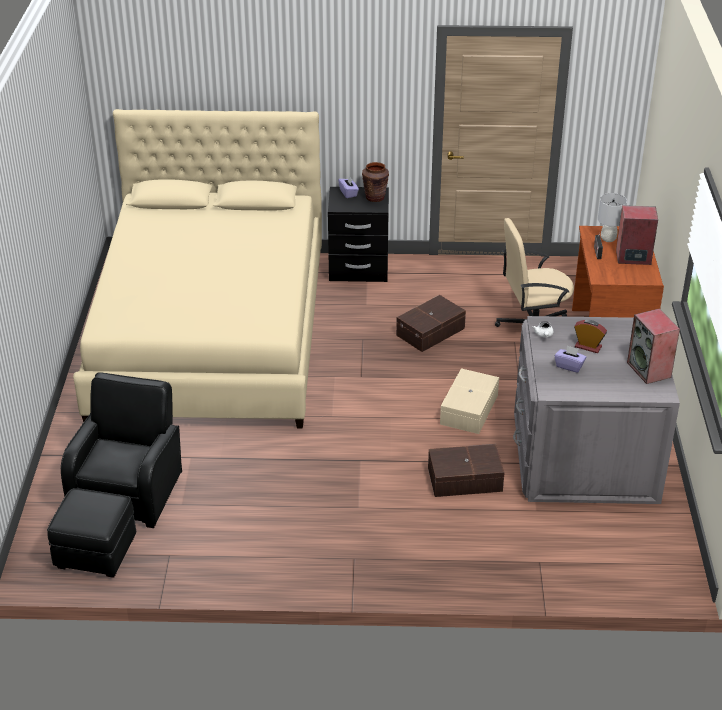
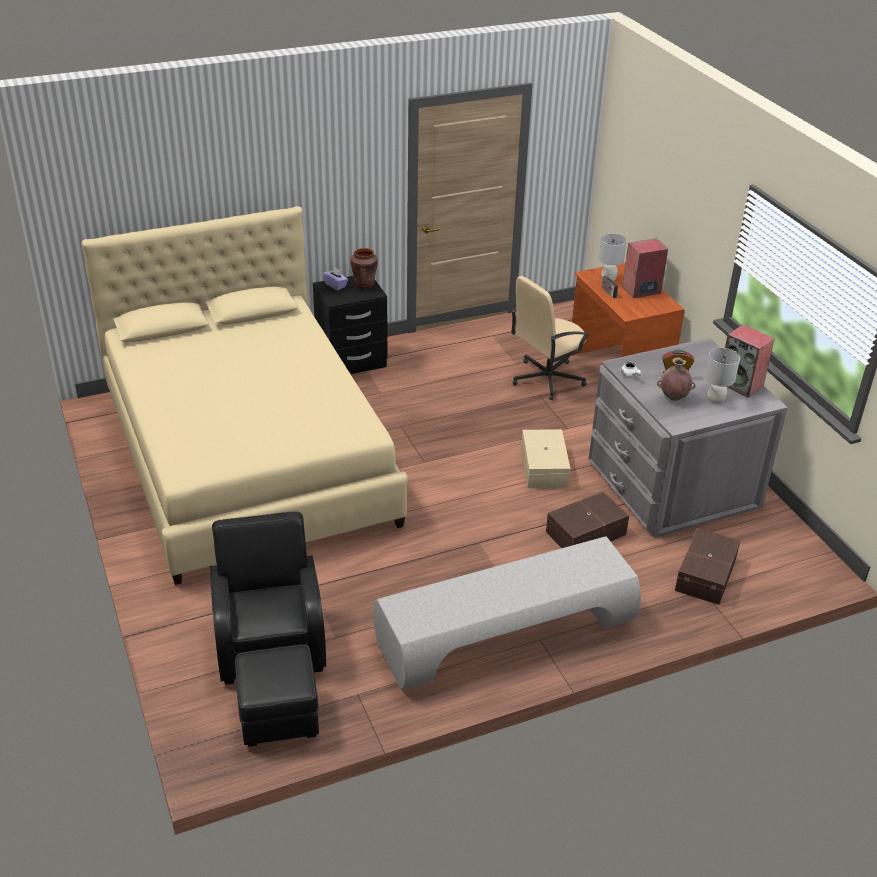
camera: 25 degrees left, 0 degrees up
(328, 544) = (505, 632): none -> grey bench
(431, 332) = (460, 404): brown storage box -> brown storage box (707, 575)
(569, 366) = (673, 397): purple tissue box -> brown vase
(610, 379) = (716, 400): none -> grey table lamp

